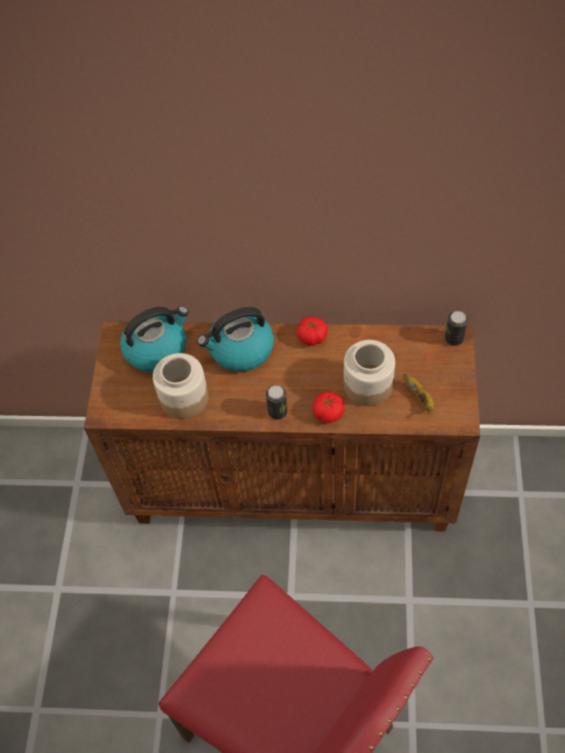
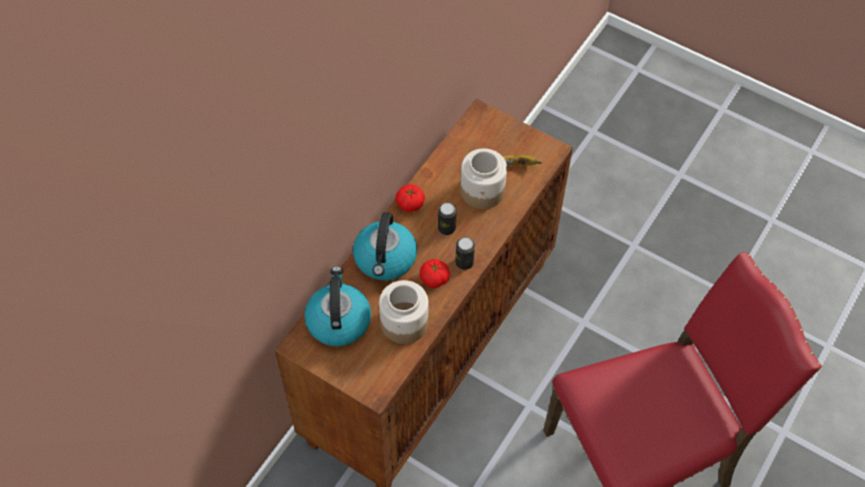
camera: 65 degrees left, 0 degrees up
(328, 413) = (489, 229): tomato -> tomato (434, 279)
(454, 338) = (479, 115): can -> can (446, 228)

